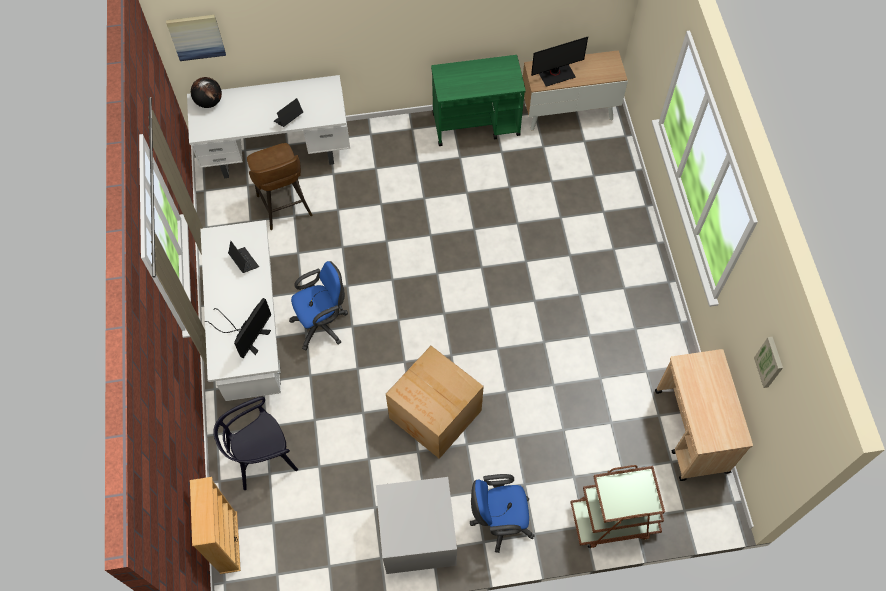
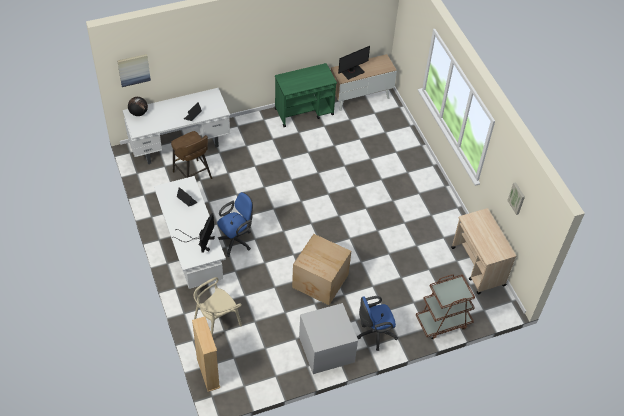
camera: 15 degrees left, 10 degrees down
(262, 457) = (217, 322): black chair -> beige chair

